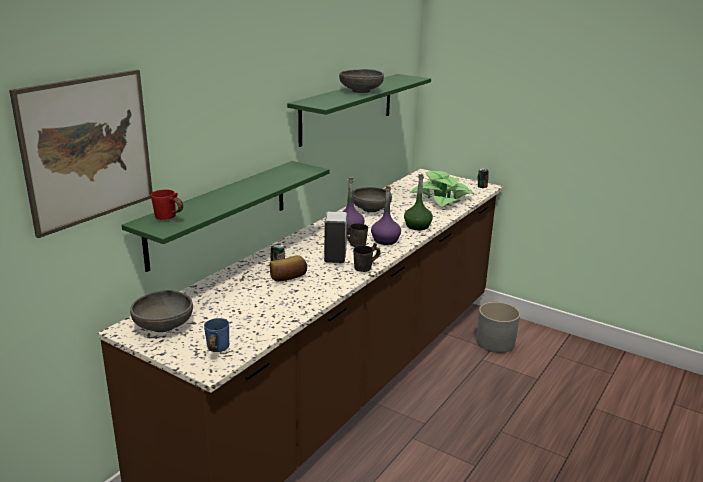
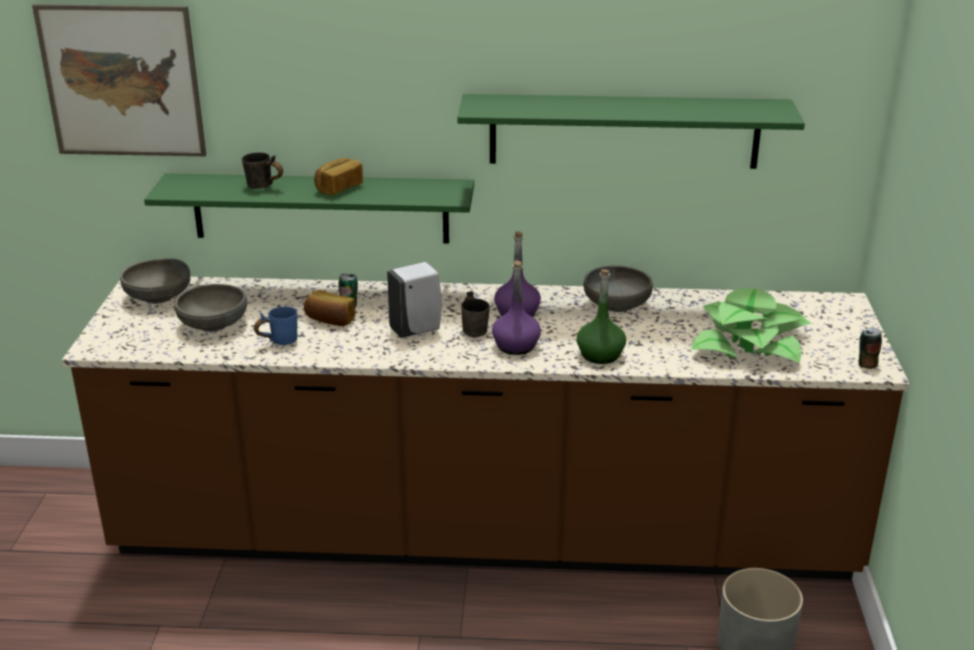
camera: 60 degrees right, 5 degrees up
(167, 219) = (195, 185): red mug -> none
(214, 351) = (127, 338): blue mug -> blue mug (278, 341)
(249, 187) = (338, 188): none -> bread
(361, 91) = (607, 108): grey bowl -> grey bowl (213, 324)
(367, 269) = (407, 359): grey mug -> grey mug (262, 188)

